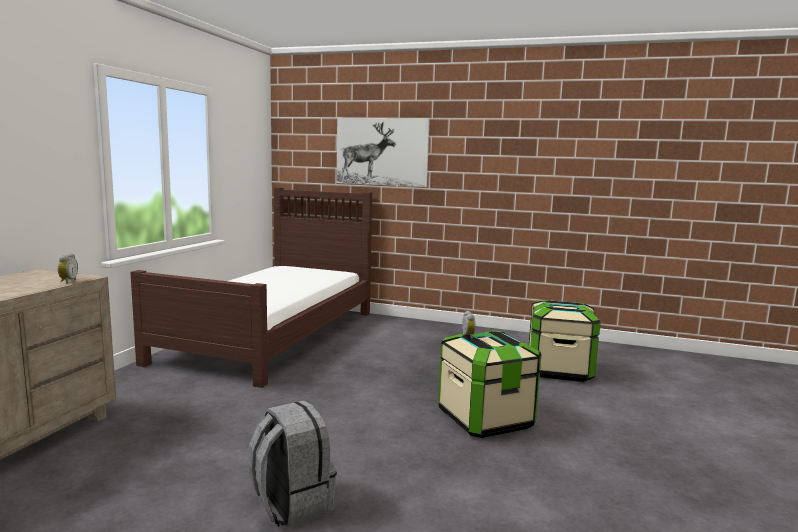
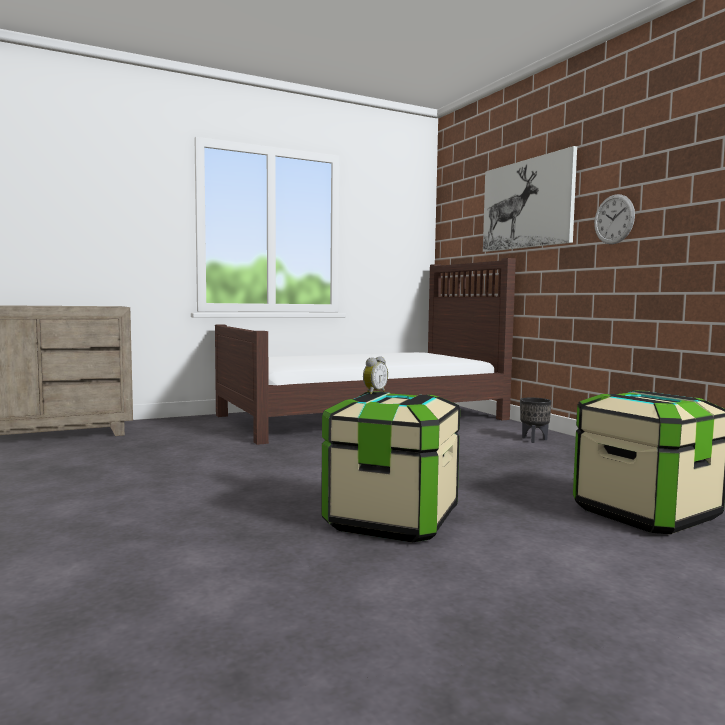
camera: 45 degrees right, 5 degrees down
(67, 281) = (96, 306): alarm clock -> none
(291, 504) = (73, 509): grey backpack -> none
(419, 329) = (534, 440): none -> black planter
(461, 175) = (614, 219): none -> wall clock

